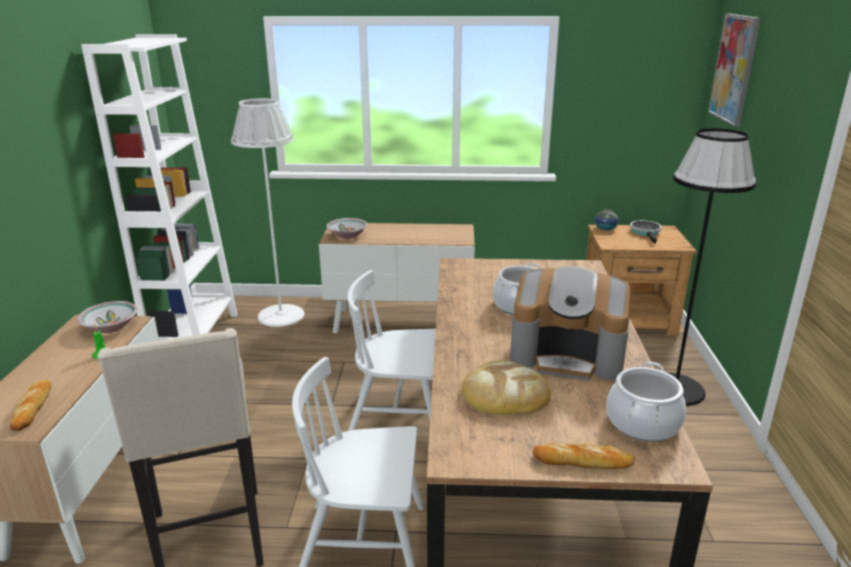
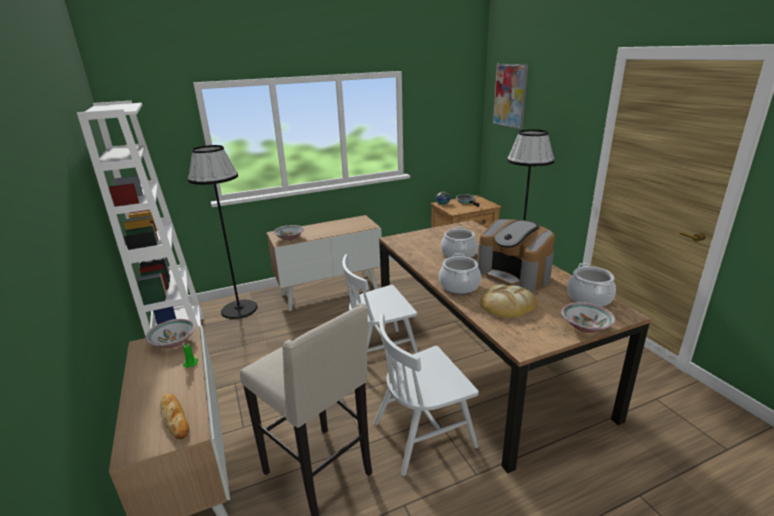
camera: 25 degrees left, 0 degrees up
(281, 315) = (239, 309): white floor lamp -> black floor lamp
(468, 350) = (459, 286): none -> cooking pot
(567, 355) = (514, 275): coffee machine -> coffee machine turned 60 degrees clockwise
(583, 461) = (585, 326): bread -> bowl

